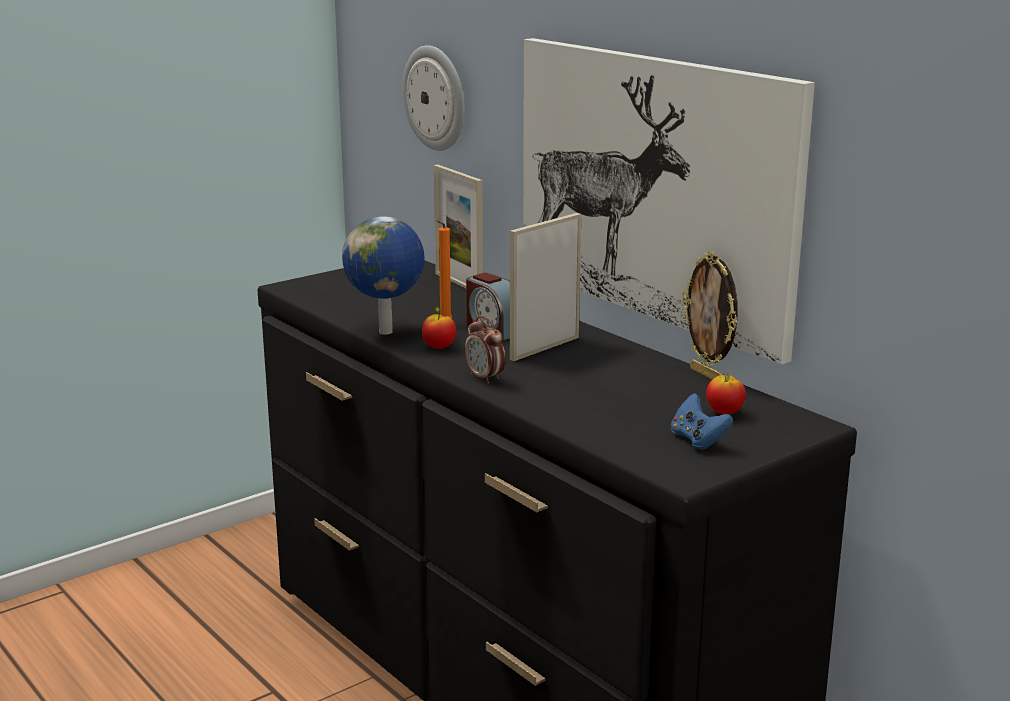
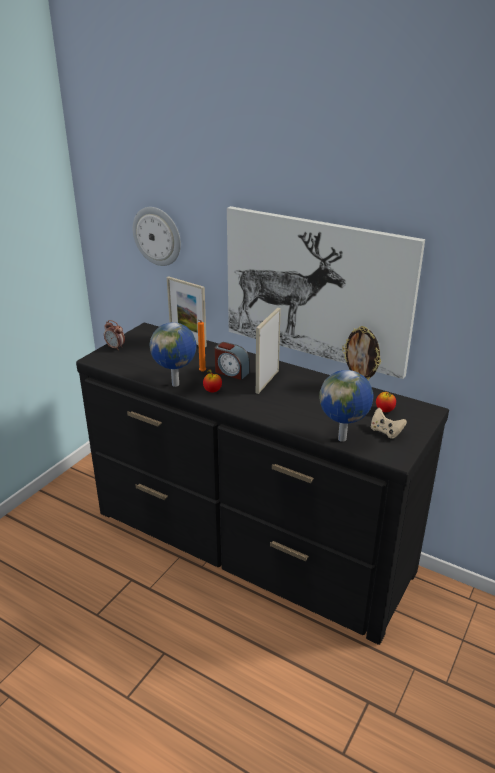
camera: 20 degrees left, 10 degrees up
(485, 378) = (252, 409): alarm clock -> alarm clock (115, 347)
(608, 437) = (343, 439): none -> globe
(698, 440) = (385, 432): blue game controller -> beige game controller

